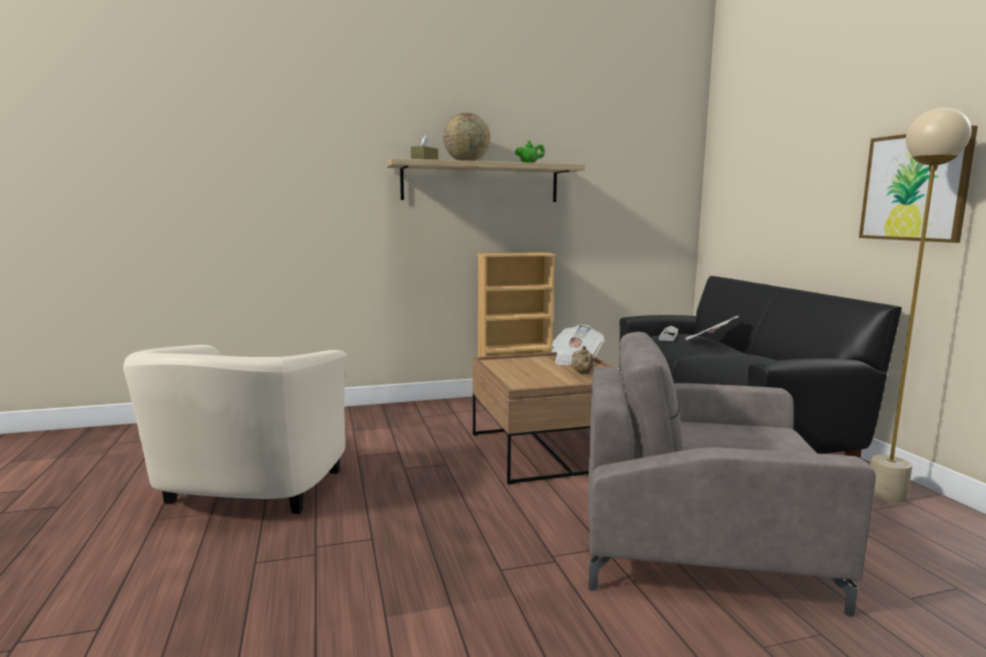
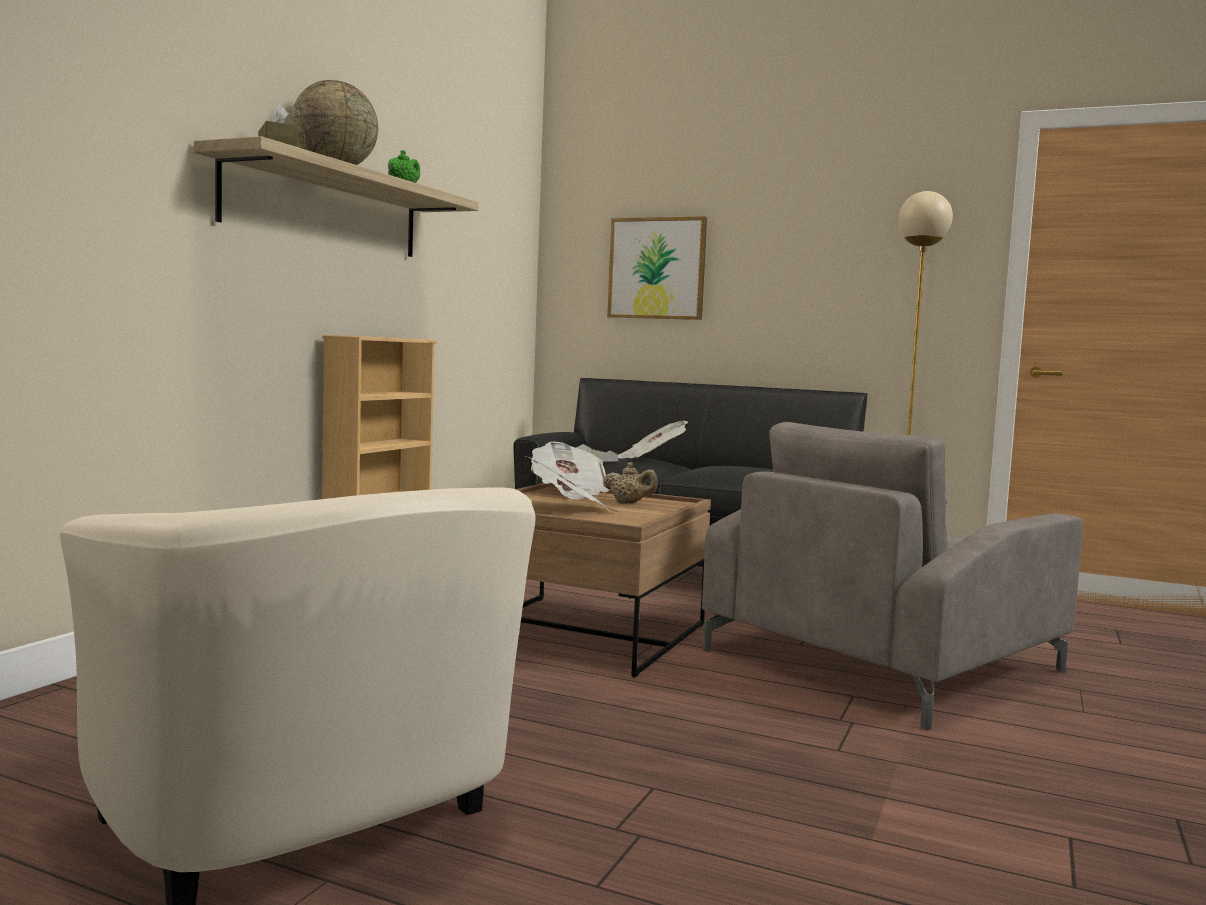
camera: 50 degrees left, 5 degrees down
(530, 371) = (570, 509): none -> newspaper
(915, 187) = (863, 270): picture -> picture (657, 268)

